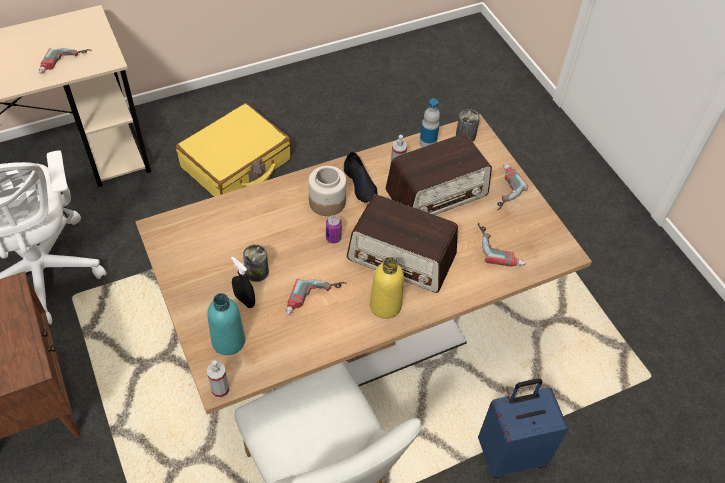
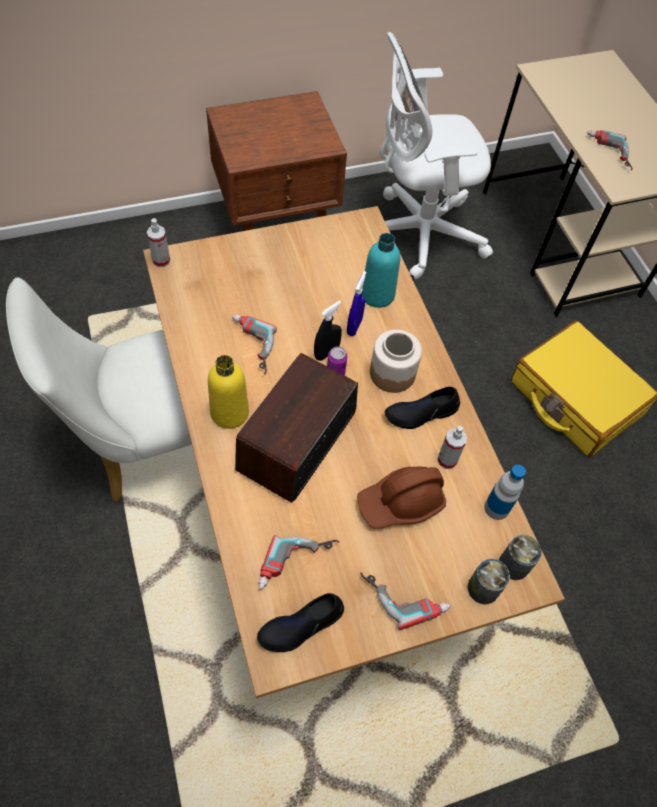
camera: 95 degrees right, 5 degrees up
(228, 341) = (214, 270): turquoise bottle -> turquoise bottle (377, 295)
(244, 300) = (261, 285): black spray bottle -> black spray bottle (326, 353)
(257, 272) = (297, 298): can -> can (483, 588)
(283, 229) = (354, 326): none -> blue spray bottle
(437, 193) = (401, 502): radio -> brown hard hat
(510, 453) = (135, 648): blue suitcase -> none
(540, 241) = (301, 625): none -> black shoe

